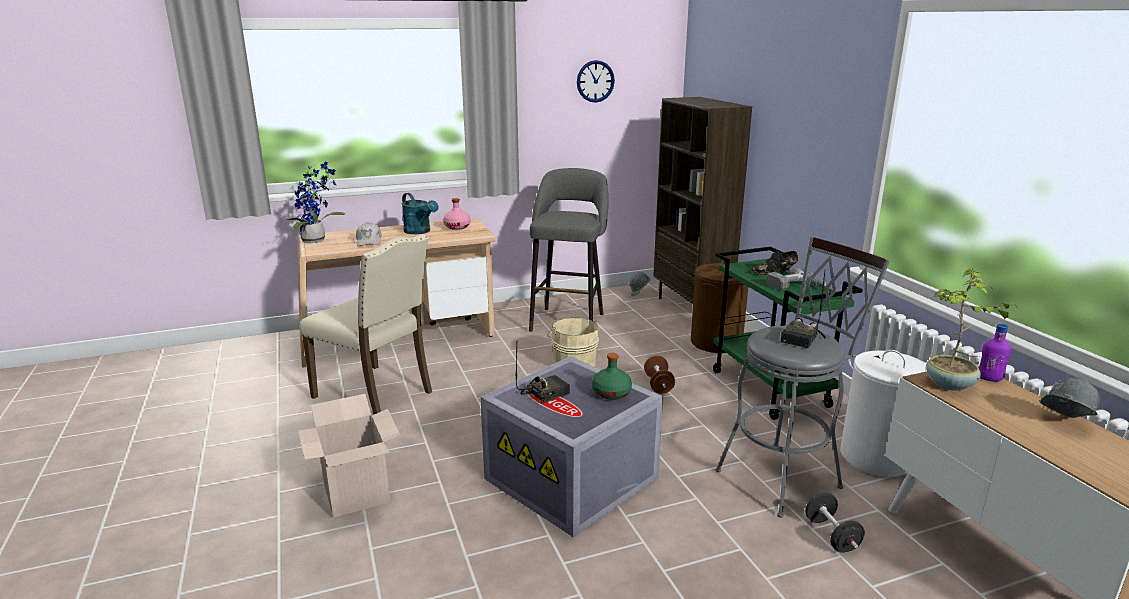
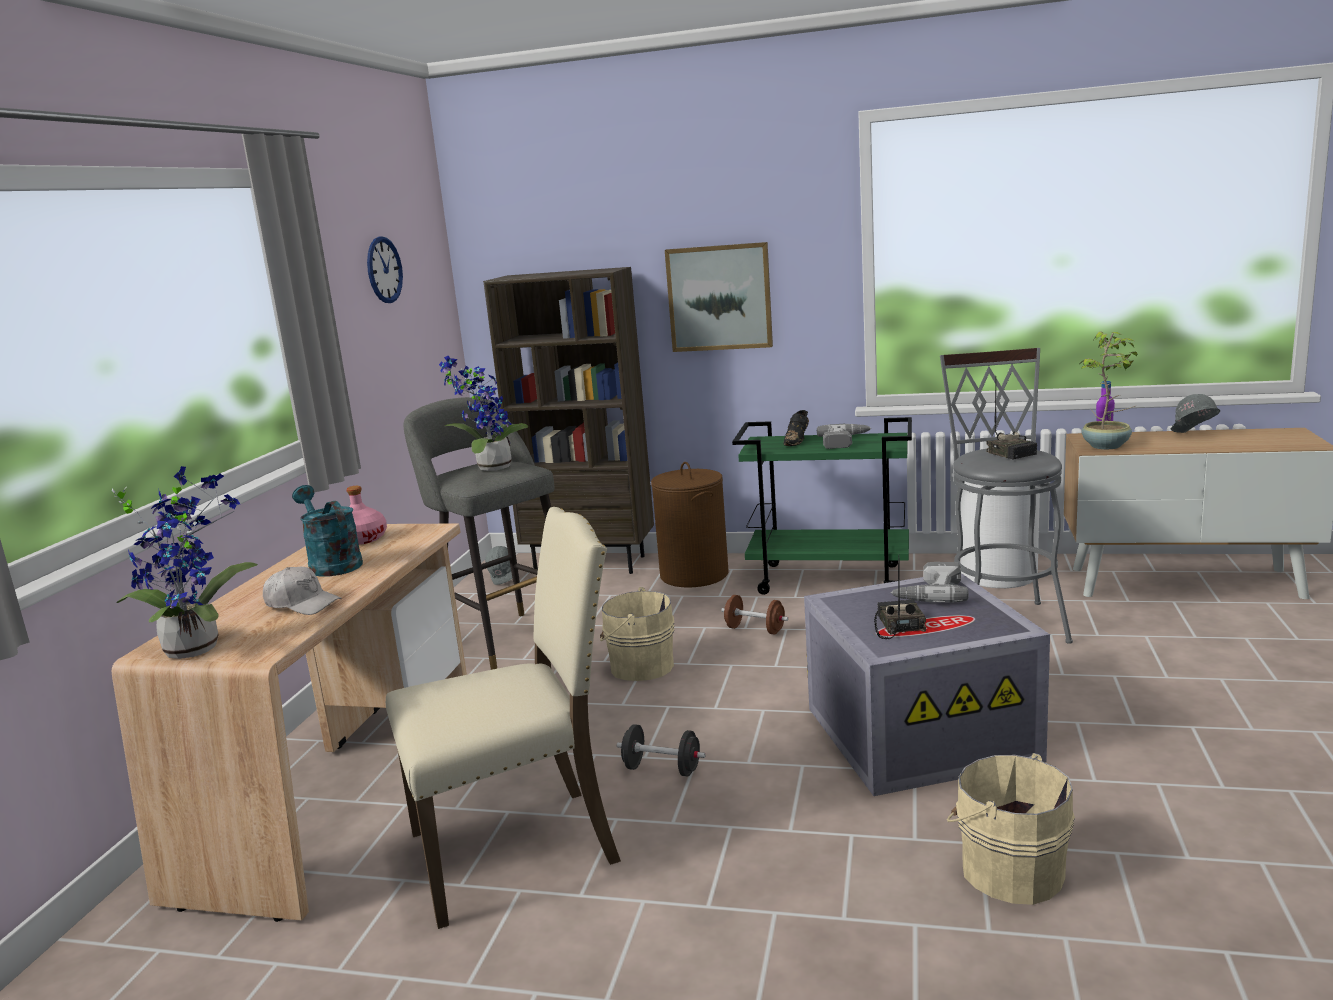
camera: 55 degrees left, 5 degrees down
(356, 493) = (827, 922): cardboard box -> none
(420, 231) = (331, 564): turquoise watering can -> turquoise watering can turned 120 degrees counterclockwise
(433, 544) = (1008, 870): none -> beige bucket
(571, 215) = (490, 468): none -> potted plant
(611, 393) = (929, 592): green bottle -> power drill
(793, 144) = (719, 297): none -> picture
(831, 535) = (1113, 630): black dumbbell -> black dumbbell (662, 769)

